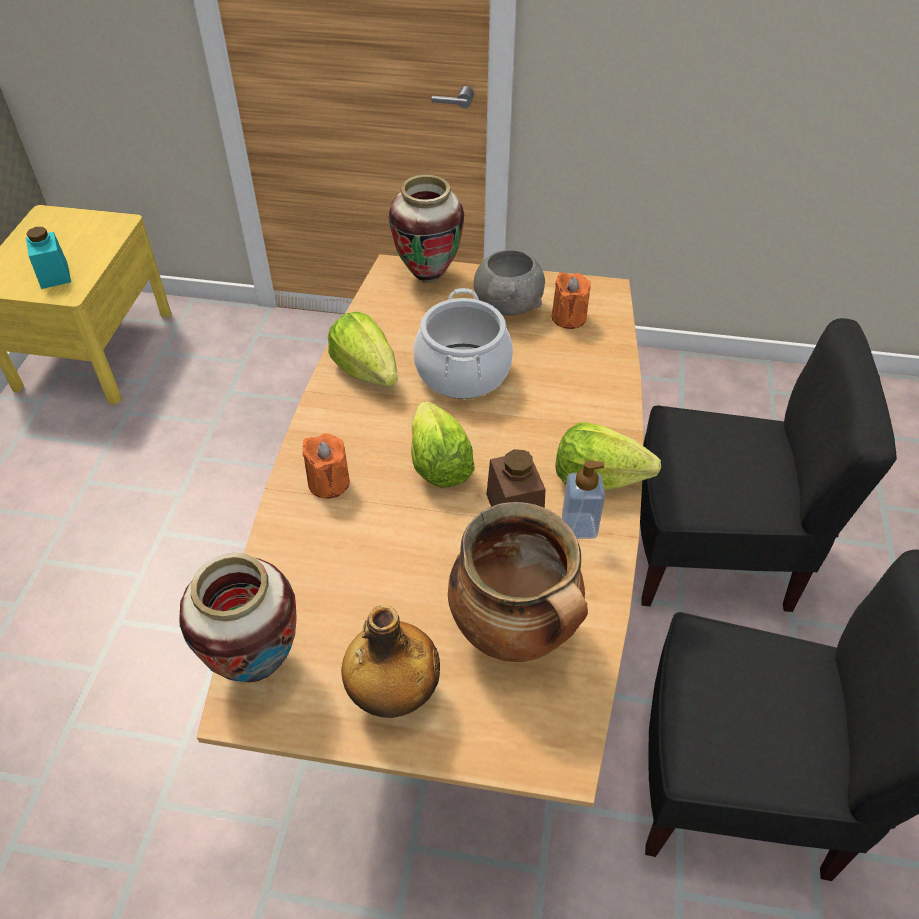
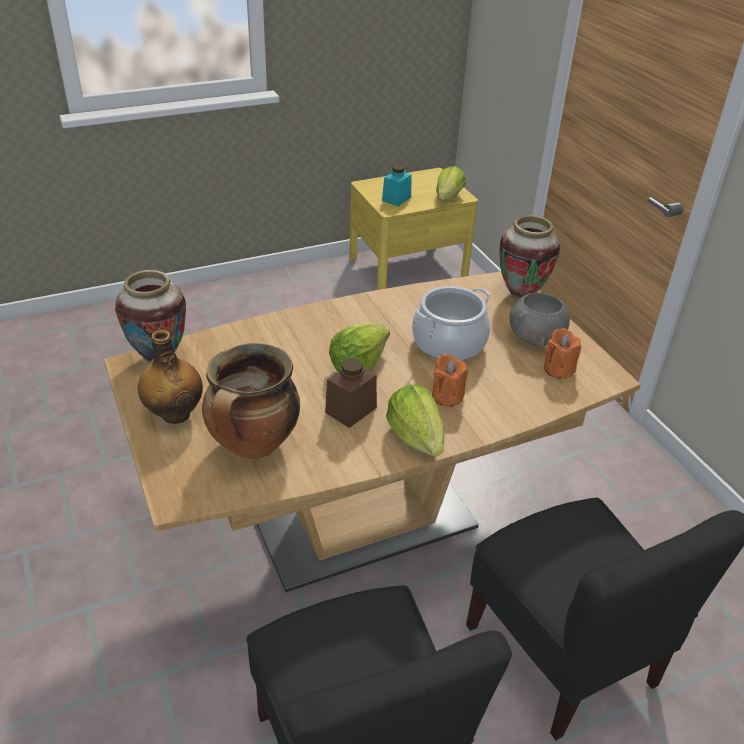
camera: 55 degrees right, 10 degrees down
(328, 482) = (303, 330): orange candle -> orange candle (447, 396)
(366, 370) = (406, 306): lettuce -> lettuce (448, 198)
(579, 526) = (364, 444): soap dispenser -> none

